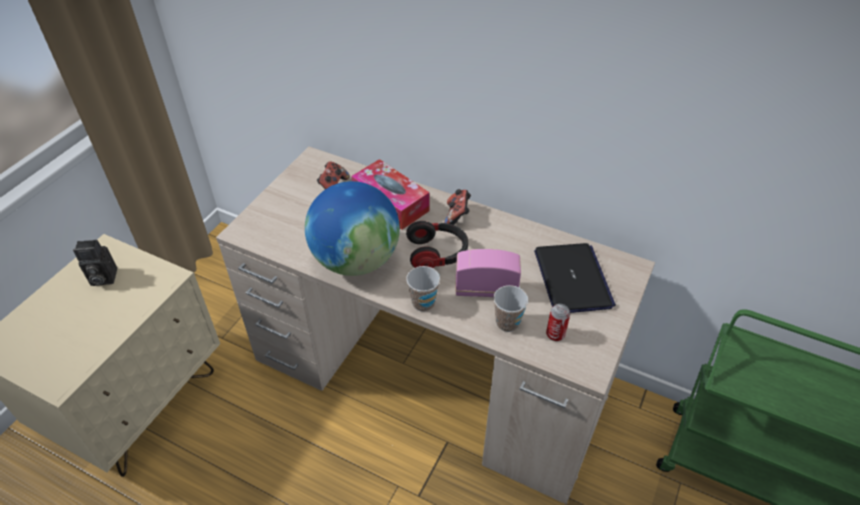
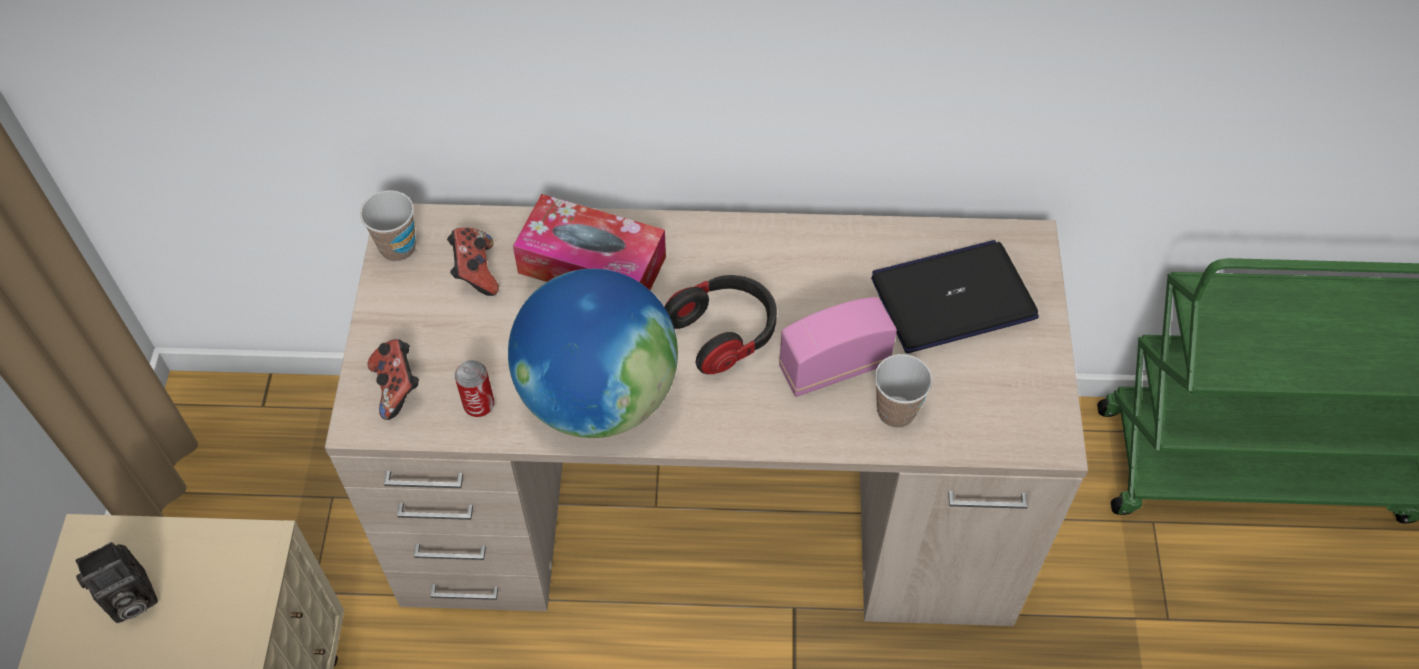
camera: 25 degrees left, 10 degrees up
(423, 303) = (751, 430): cup -> cup (398, 248)
(457, 215) = (716, 249): game controller -> game controller (397, 387)
(555, 334) = (974, 402): can -> can (479, 405)
(572, 279) = (953, 298): laptop -> laptop turned 75 degrees counterclockwise

